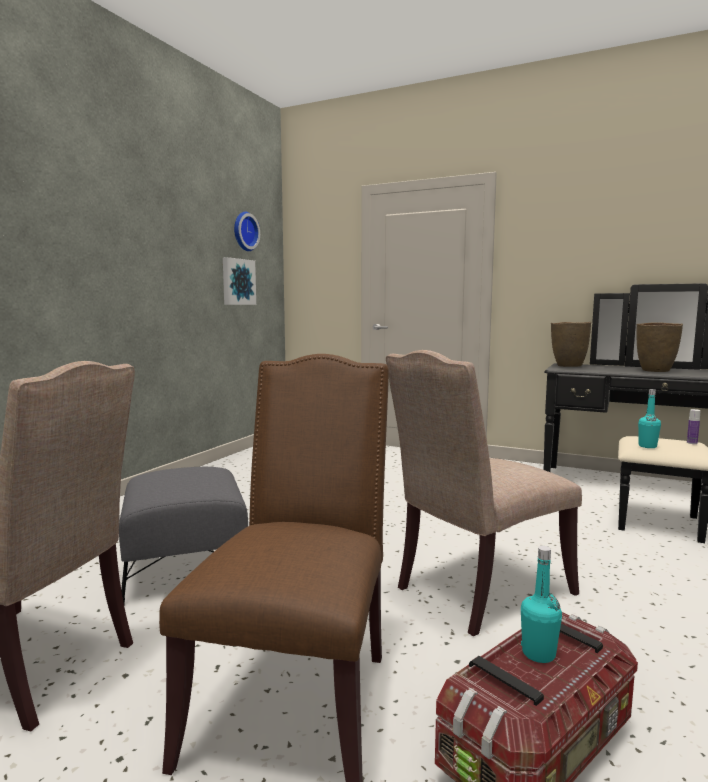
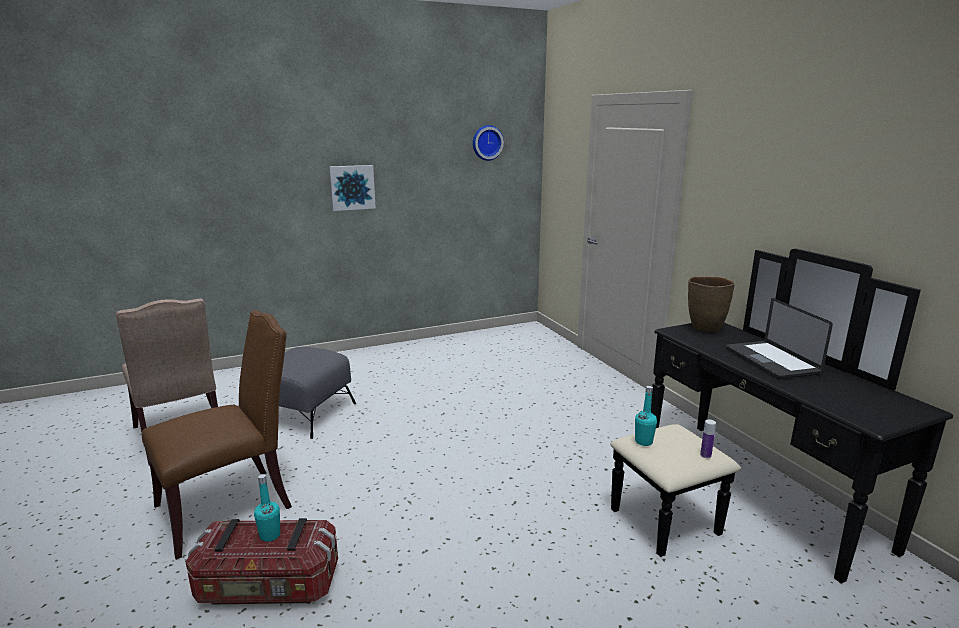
camera: 40 degrees right, 10 degrees up
(237, 282) = (476, 188): picture -> picture (352, 187)
(477, 591) = (406, 500): beige chair -> none
(655, 370) = (771, 361): brown vase -> laptop

